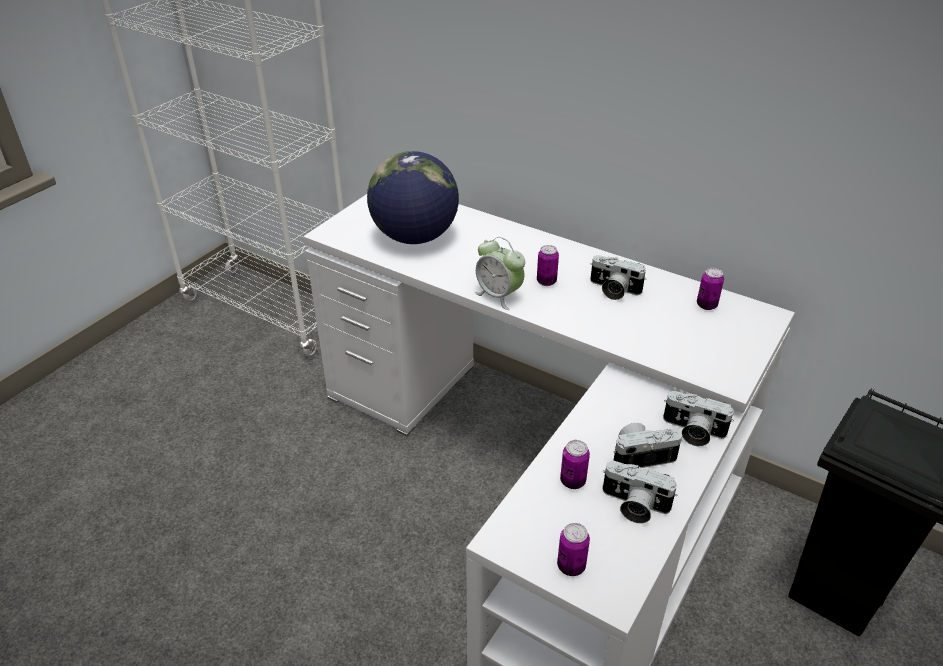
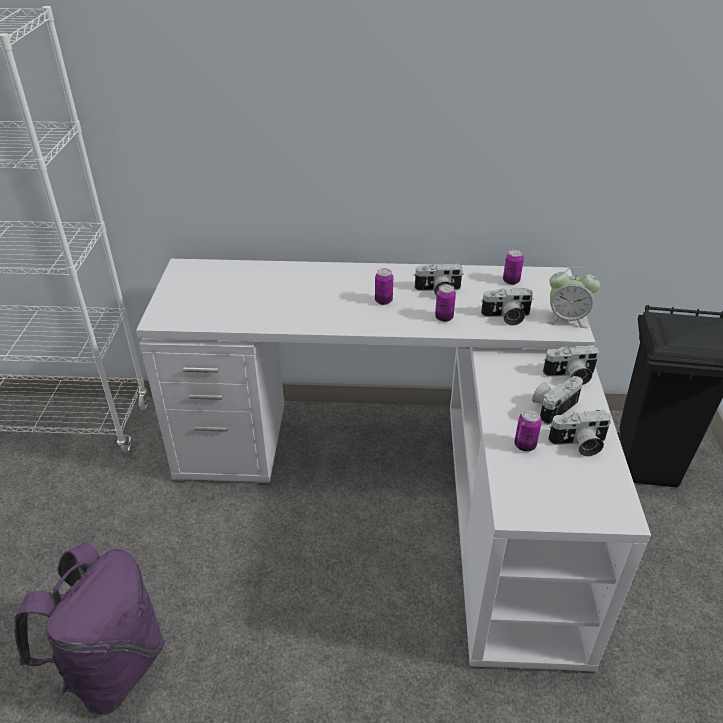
camera: 30 degrees left, 0 degrees up
(174, 534) = (111, 668): none -> purple backpack
(415, 237) = (243, 299): globe -> none
(499, 295) = (357, 324): alarm clock -> alarm clock (566, 319)
(571, 566) = (577, 507): can -> can (444, 317)
(663, 341) = (506, 317): none -> camera

